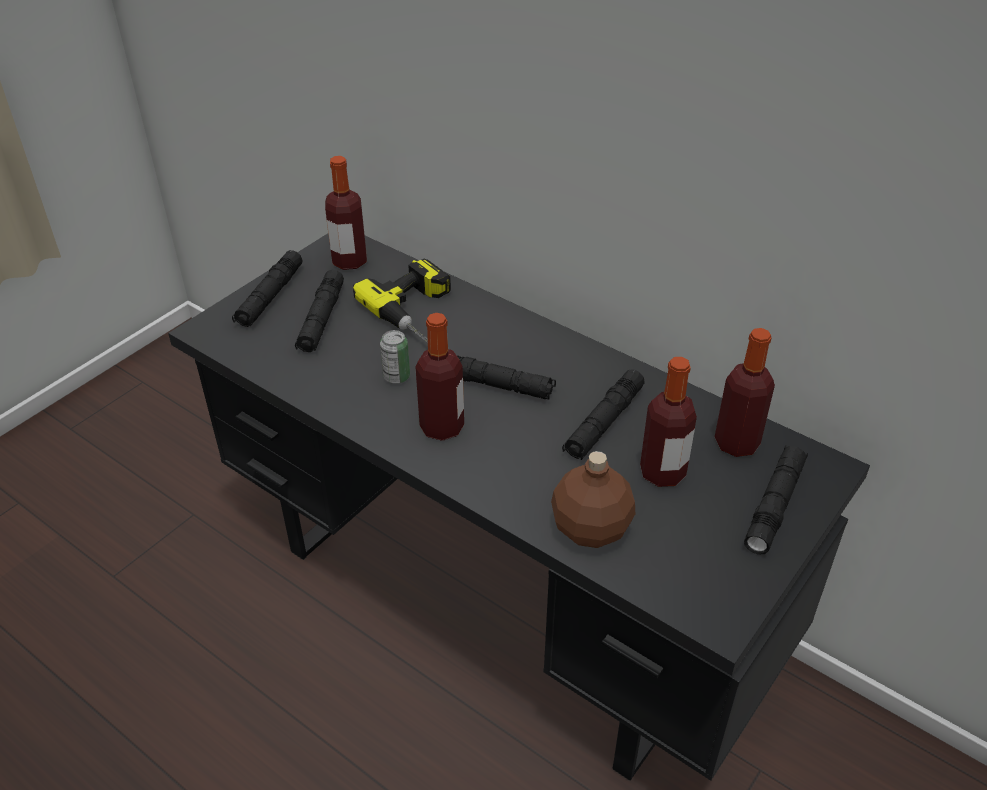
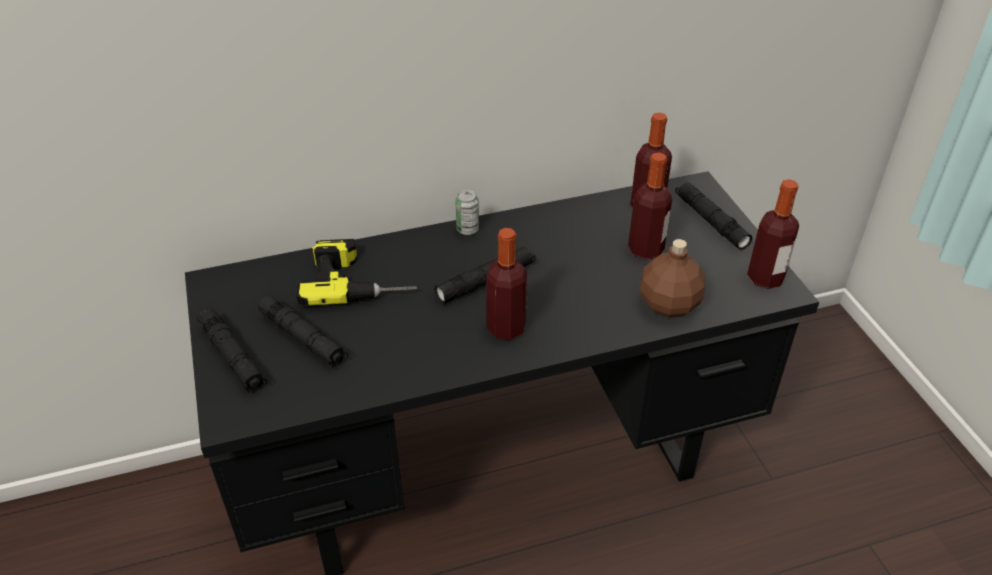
camera: 55 degrees left, 0 degrees up
(349, 261) = (244, 289): bottle -> bottle (765, 278)
(396, 377) = (424, 327): can -> can (467, 230)
(604, 422) = (576, 250): black flashlight -> none

